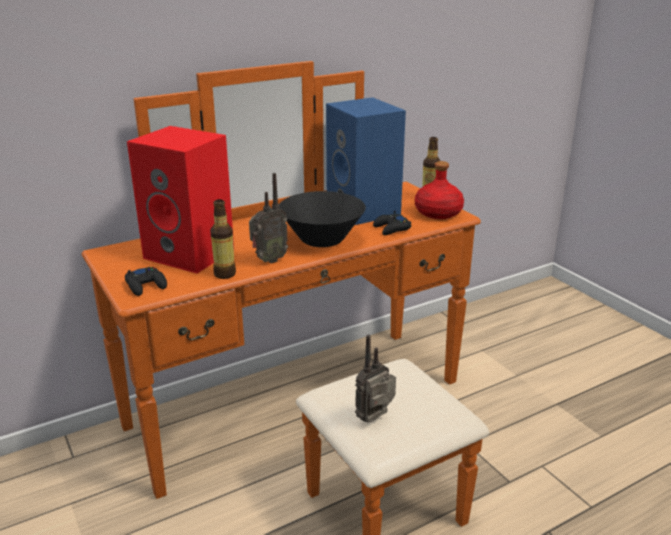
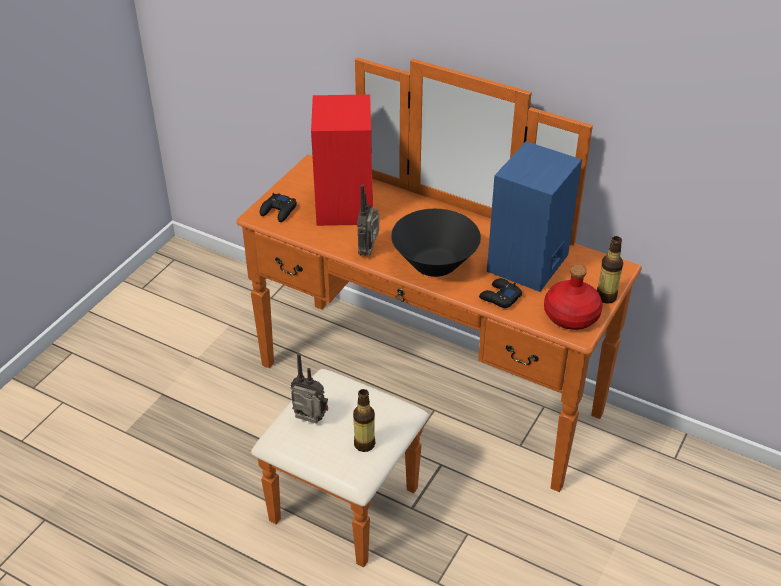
camera: 60 degrees right, 15 degrees up
(224, 274) = (326, 239): bottle -> bottle (364, 444)
(268, 260) = (369, 251): radio -> radio turned 75 degrees clockwise

